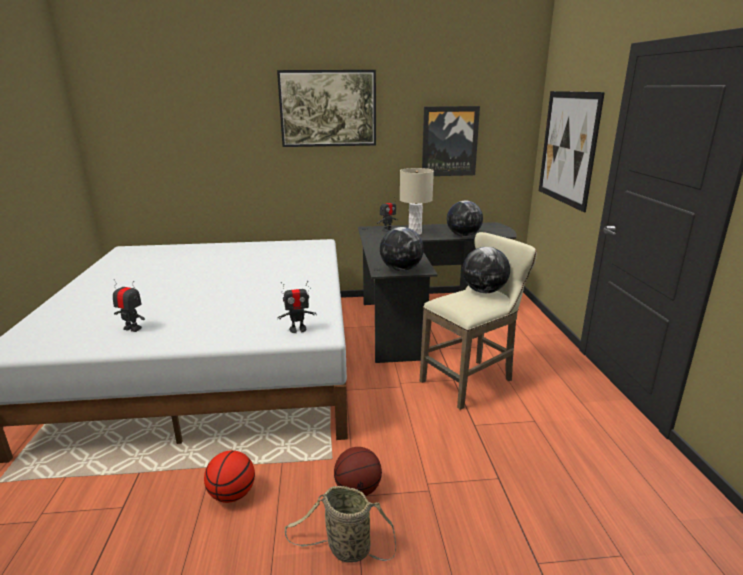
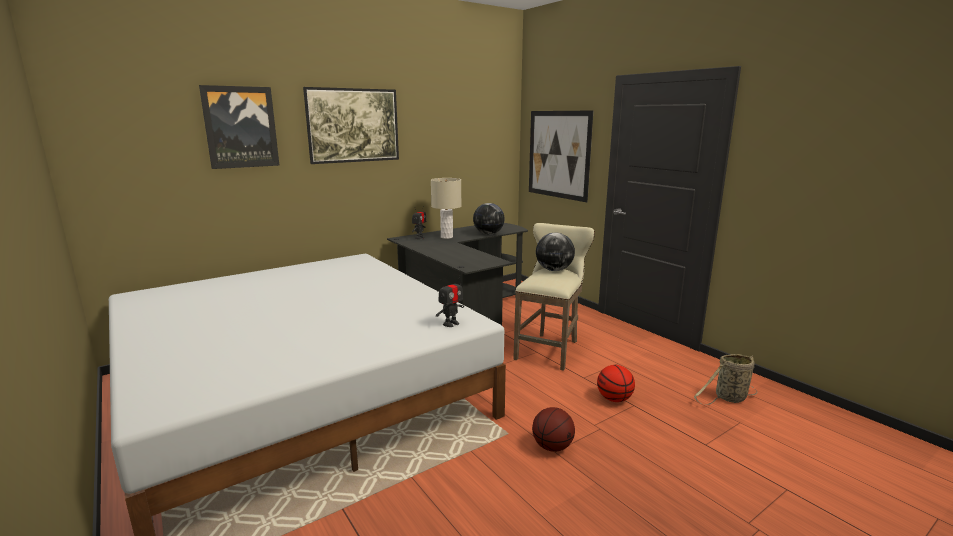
camera: 30 degrees left, 5 degrees down
(132, 328) = (283, 359): toy robot -> none
(232, 494) = (456, 489): basketball -> basketball (614, 399)
(345, 549) = (587, 487): basket -> basket (728, 398)
(401, 269) = (480, 264): globe -> none
(449, 141) = (457, 154): picture -> picture (241, 127)

